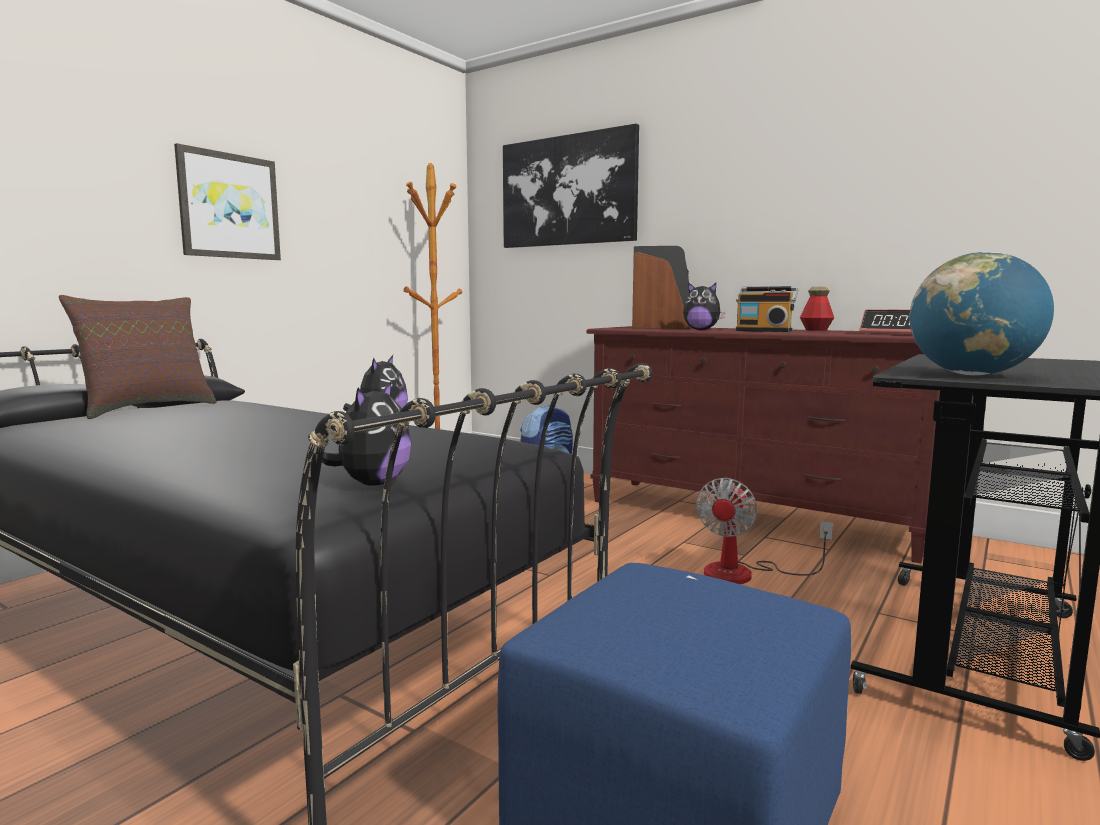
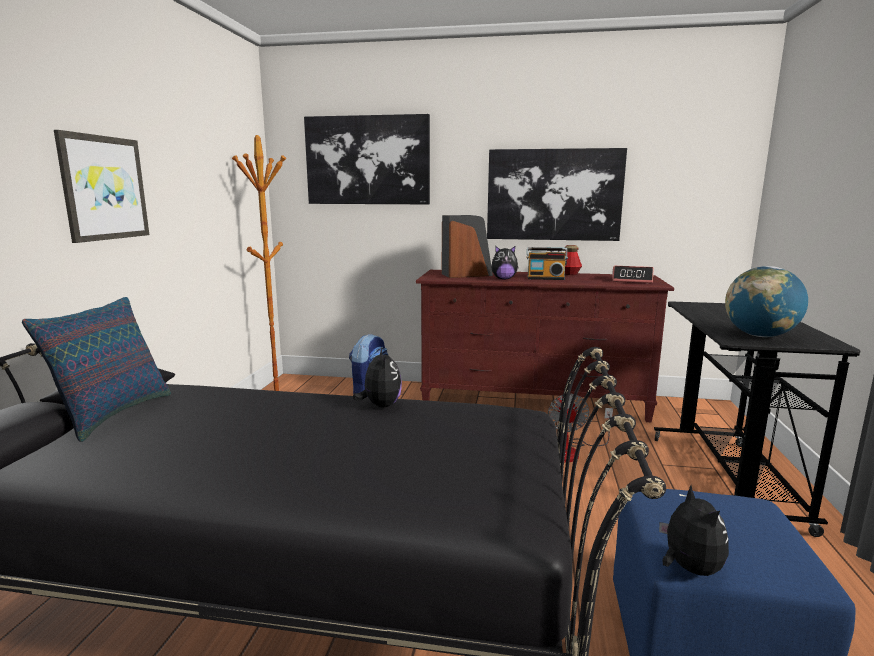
camera: 25 degrees left, 5 degrees up
(148, 409) = (115, 414): brown pillow -> blue pillow
(372, 483) = (505, 482): plush toy -> plush toy (688, 568)
(800, 217) = (554, 195): none -> picture

